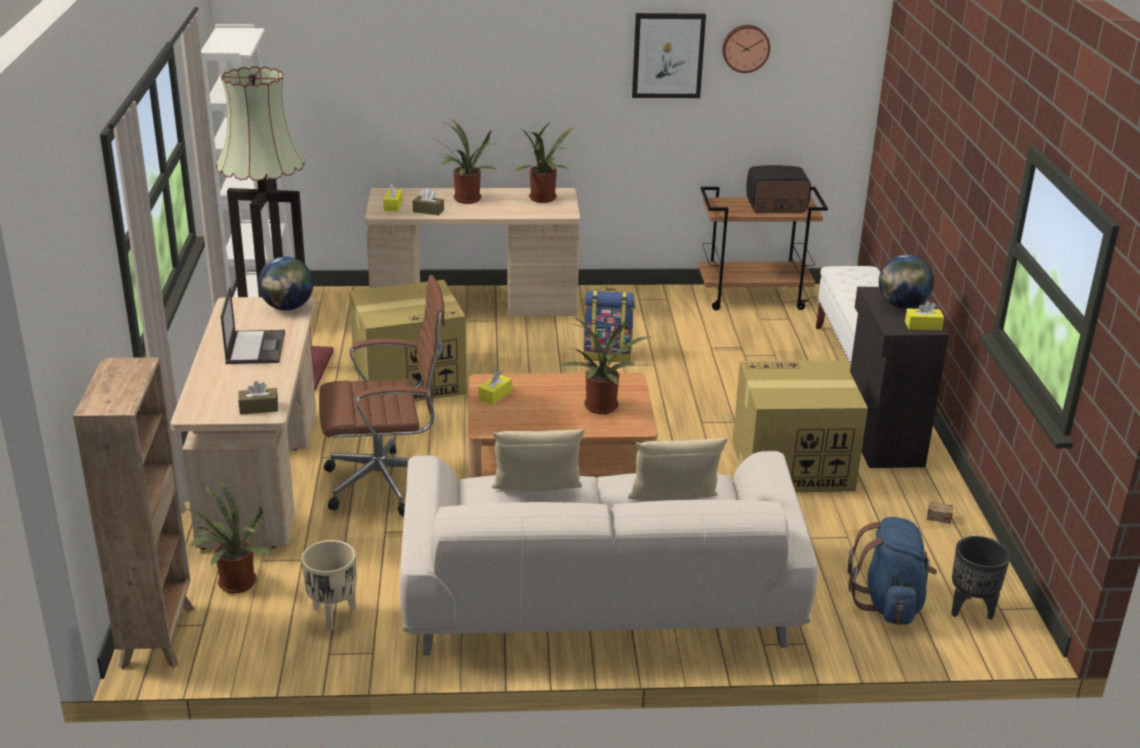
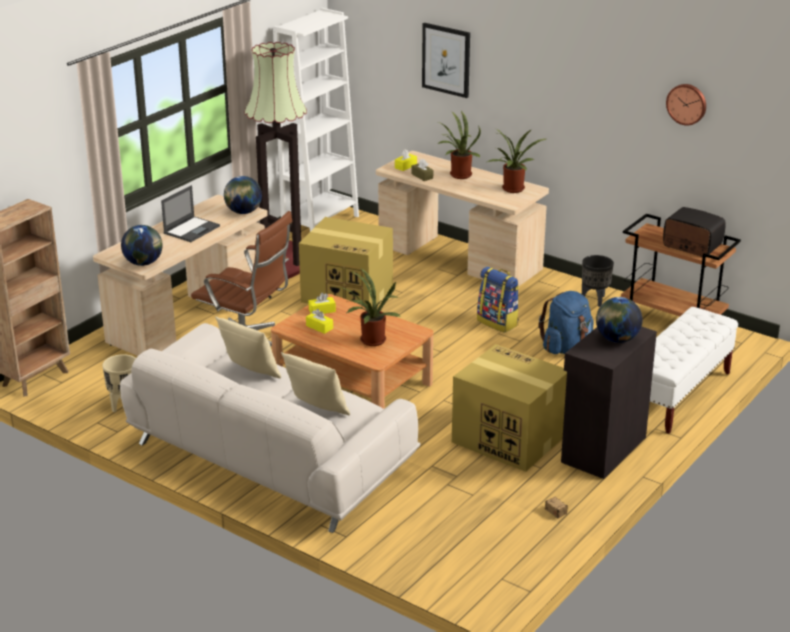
camera: 40 degrees right, 0 degrees up
(233, 585) = (100, 369): potted plant -> none
(259, 408) = (143, 263): brown tissue box -> globe
(668, 55) = (625, 96): picture -> picture (446, 59)
(889, 603) = (434, 541): blue backpack -> blue backpack (566, 347)
(923, 325) = (605, 357): yellow tissue box -> yellow tissue box (319, 327)
(971, 610) = (481, 570): black planter -> black planter (595, 300)

